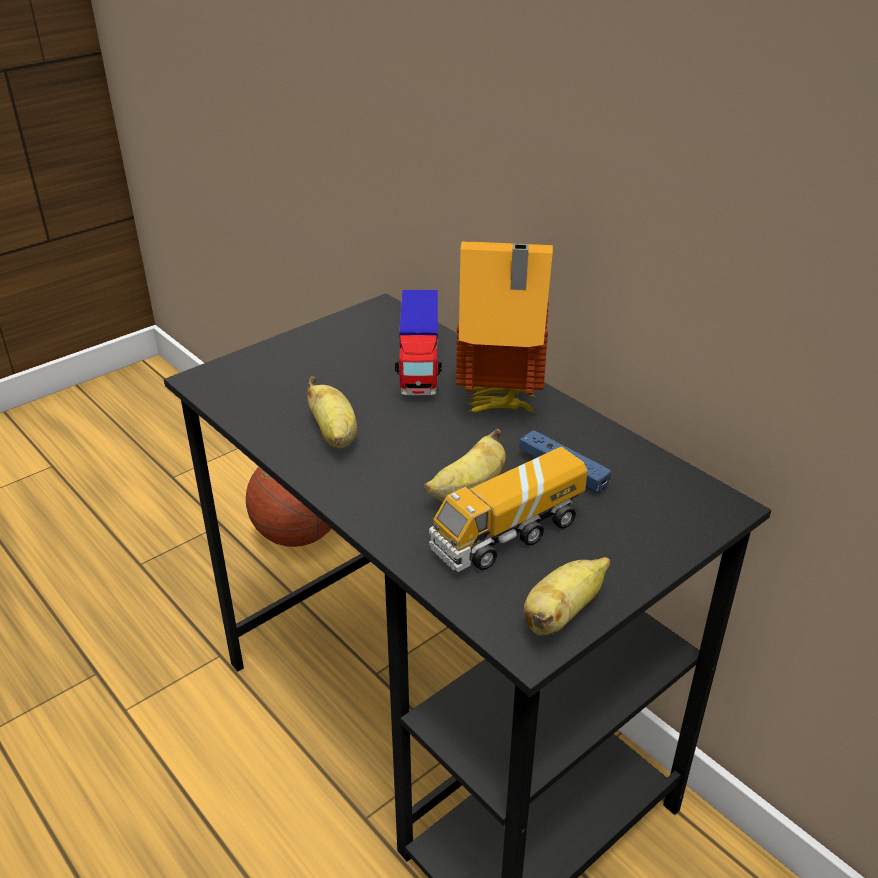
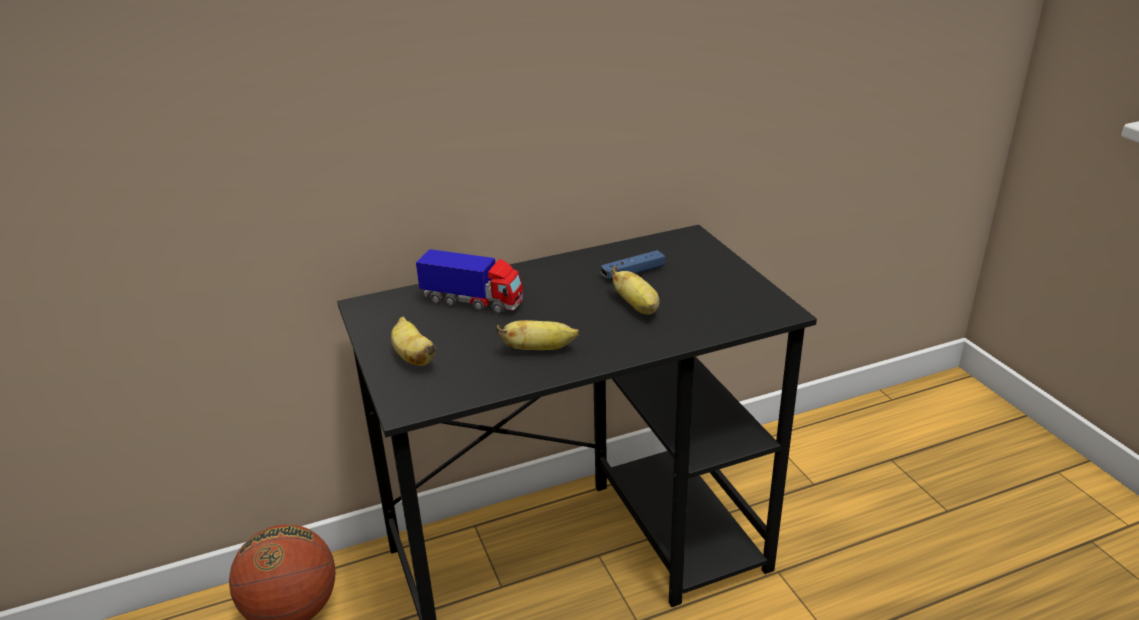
camera: 70 degrees left, 5 degrees down
(500, 406) = (548, 280): toy house -> none
(507, 535) = (688, 302): toy truck -> none
(562, 614) = (763, 297): banana -> banana (413, 357)

